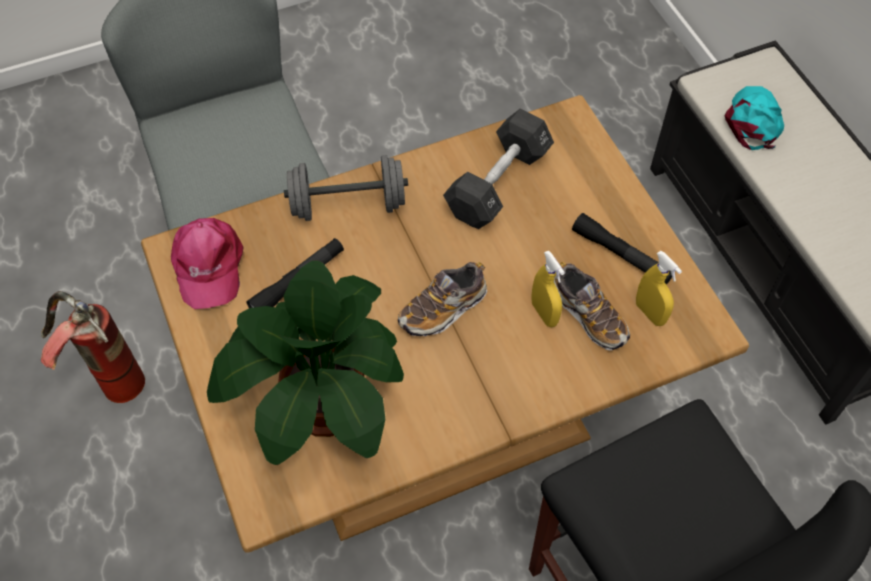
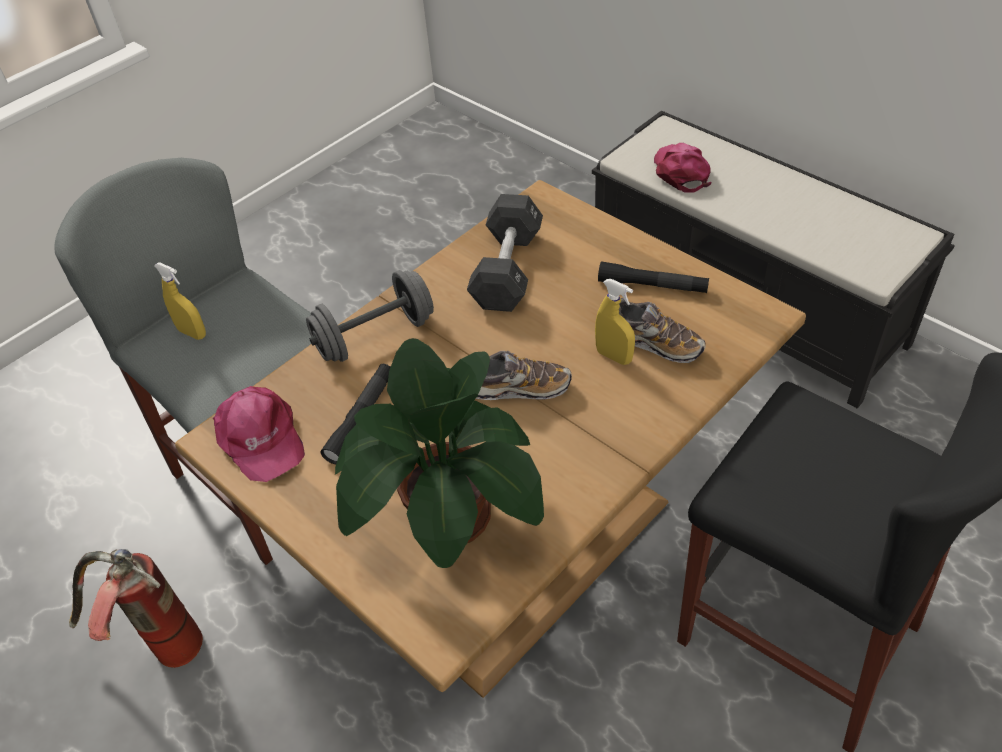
camera: 20 degrees left, 10 degrees down
(443, 309) = (518, 388): shoe -> shoe turned 120 degrees counterclockwise
(650, 313) = (706, 321): yellow spray bottle -> yellow spray bottle (192, 333)
(754, 121) = (681, 171): turquoise cap -> pink cap

